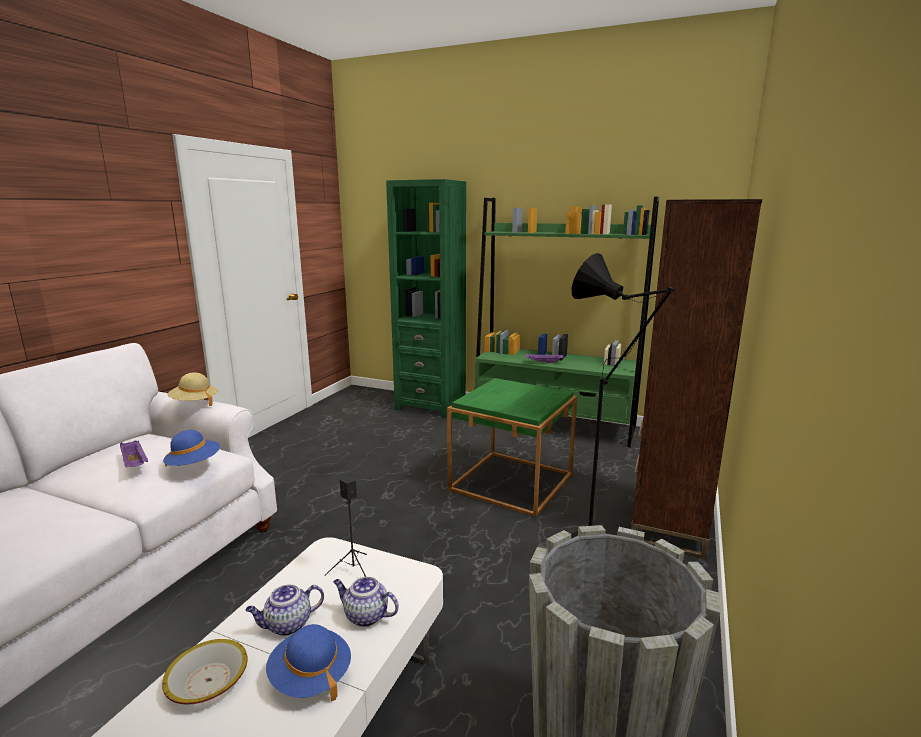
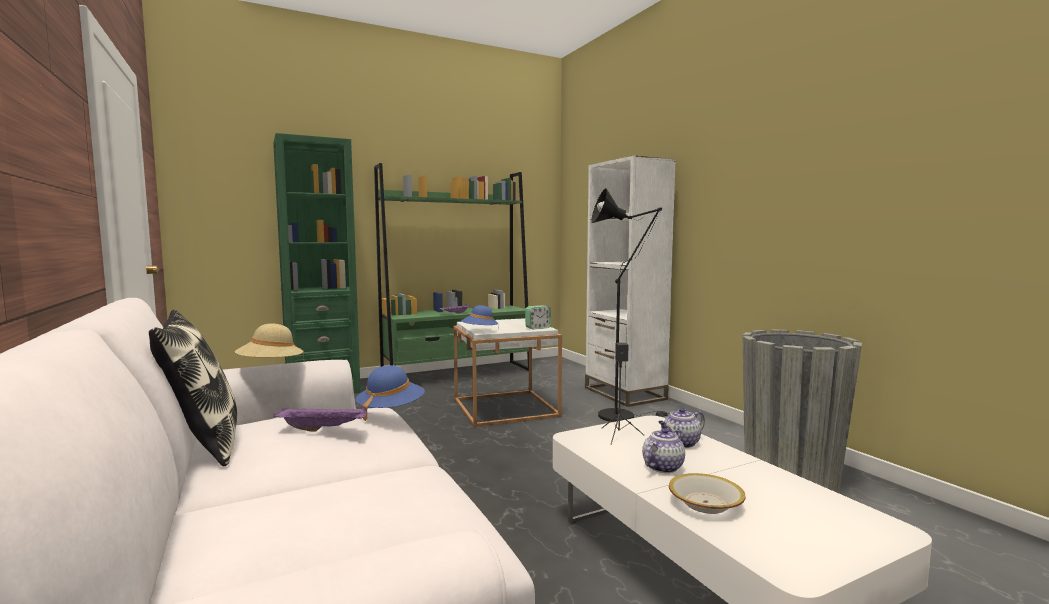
camera: 50 degrees left, 10 degrees down
(110, 447) = (203, 445): none -> pillow
(287, 625) = (663, 467): teapot -> teapot turned 150 degrees counterclockwise
(310, 677) = (733, 470): blue hat -> blue hat (479, 331)
(511, 482) = (505, 407): green side table -> white side table
(528, 411) = (538, 328): none -> alarm clock
(668, 523) = (624, 393): brown bookcase -> white bookcase

